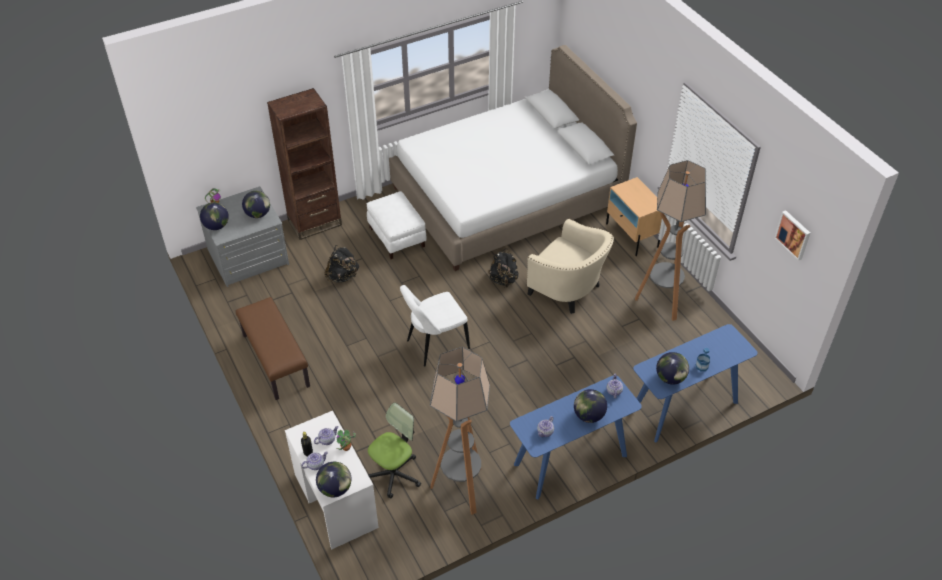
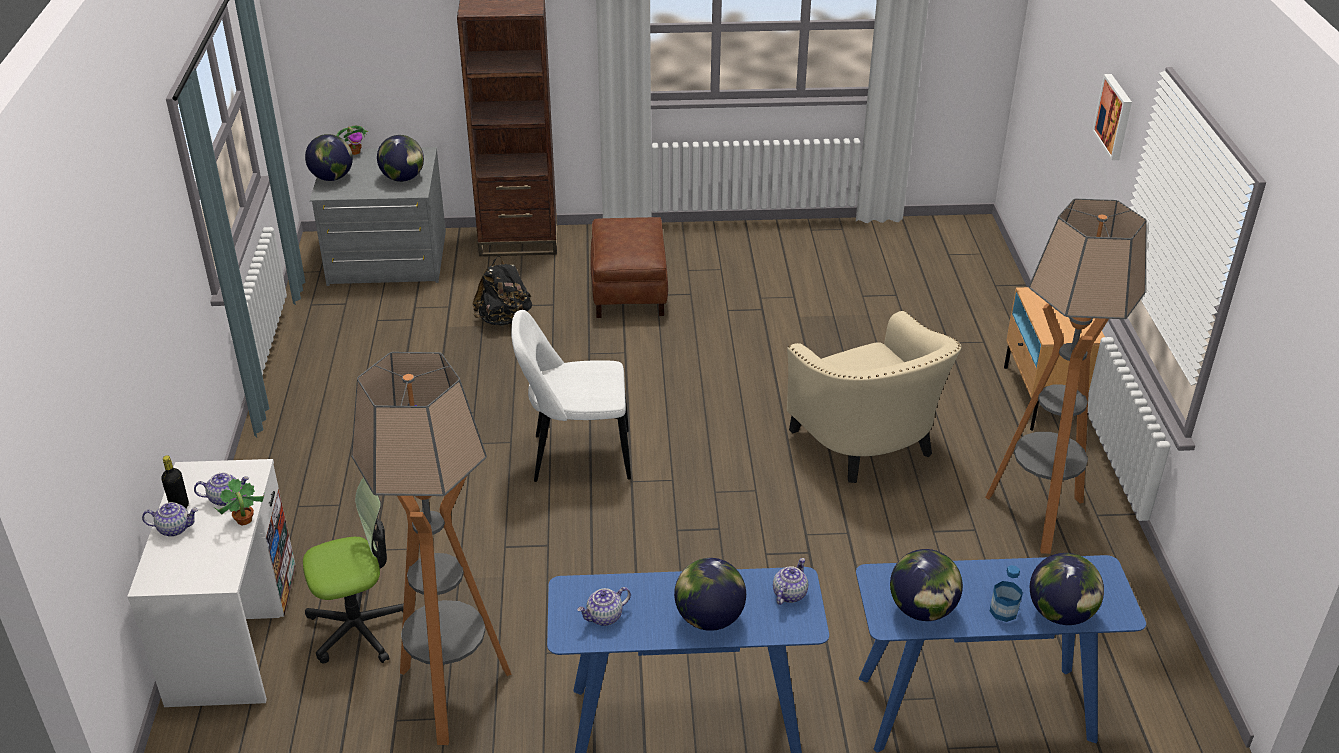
camera: 25 degrees right, 10 degrees down
(275, 360) = (312, 400): brown bench -> none
(335, 489) = (171, 576): globe -> globe (1061, 614)
(397, 237) = (629, 292): white ottoman -> brown ottoman
(503, 280) = (761, 398): black backpack -> none
(506, 197) = (849, 285): white bed -> none
(793, 234) = (1292, 384): picture -> picture (1115, 116)

